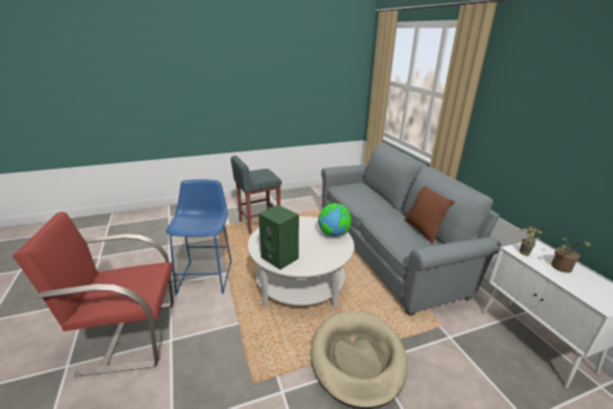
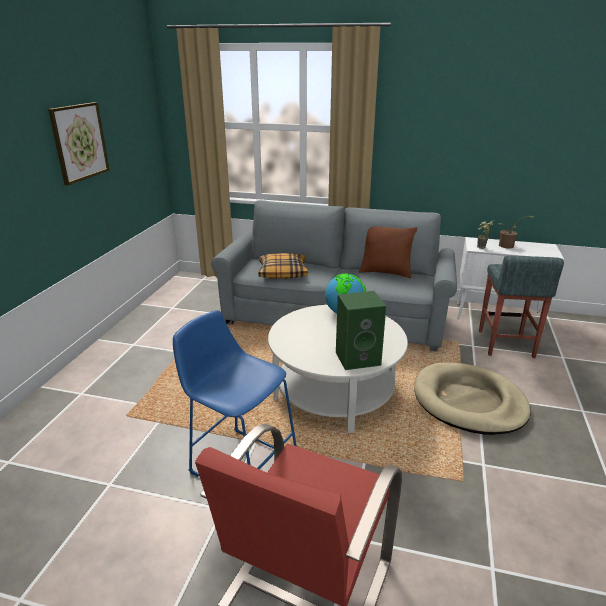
camera: 55 degrees left, 0 degrees up
(259, 224) = (173, 376): grey stool -> grey stool (505, 344)
(282, 79) = (79, 142): none -> picture
(359, 196) = (283, 272): none -> pillow

